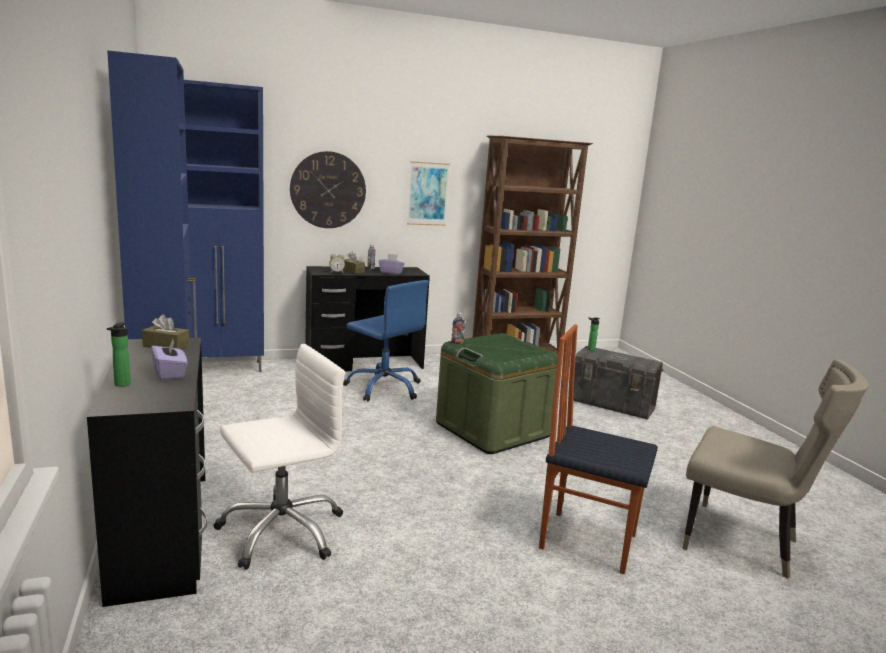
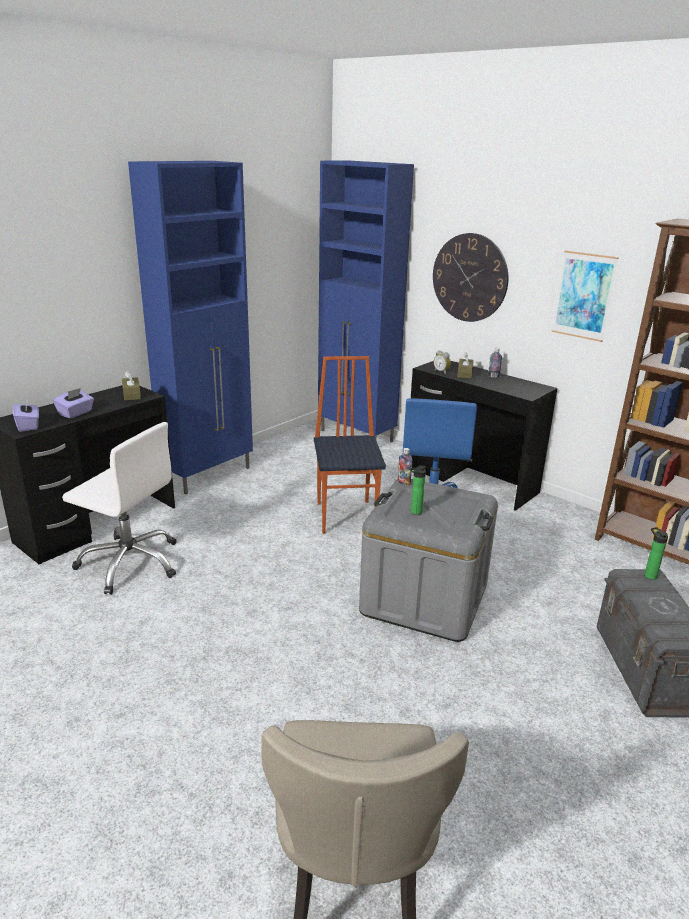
camera: 60 degrees right, 10 degrees up
(121, 385) = (43, 410): bottle -> bottle (414, 512)
(391, 272) = (499, 386): purple tissue box -> purple tissue box (28, 425)
(492, 429) = (424, 599): green storage box -> grey storage box
(587, 540) = (242, 732): chair -> chair (347, 516)

